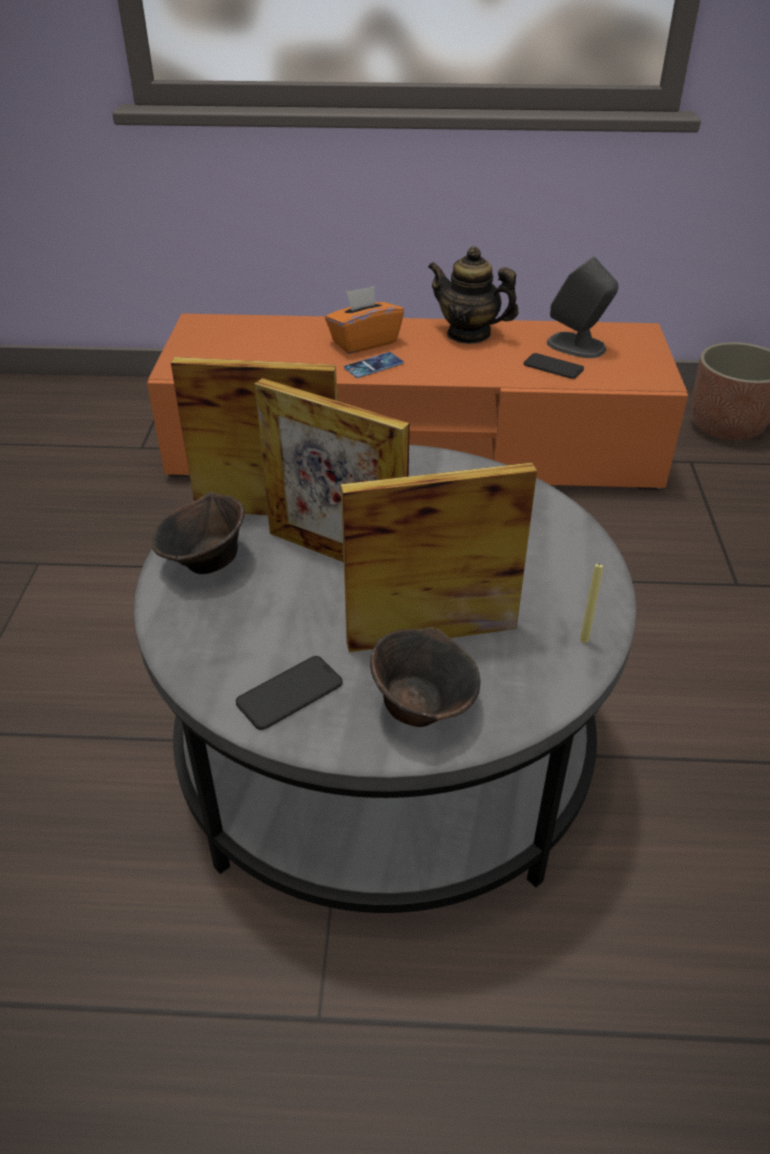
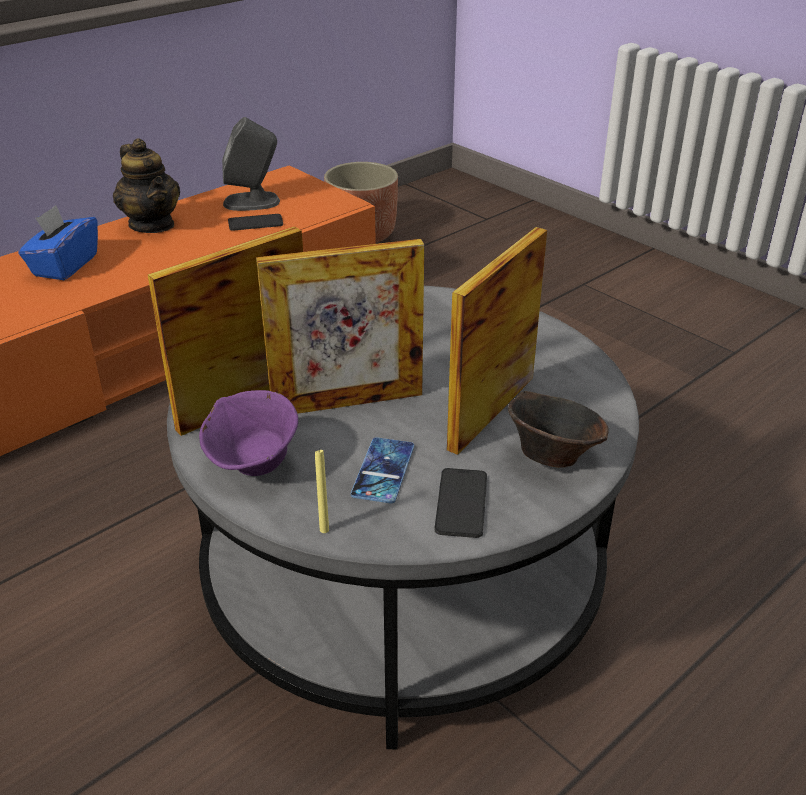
camera: 45 degrees left, 5 degrees down
(205, 562) = (254, 464): brown bowl -> purple bowl
(364, 342) = (64, 265): orange tissue box -> blue tissue box
(373, 365) = (102, 280): phone -> phone (383, 470)
(469, 334) = (152, 225): teapot -> teapot turned 105 degrees counterclockwise
(584, 640) = (577, 362): yellow candle -> yellow candle (324, 530)

